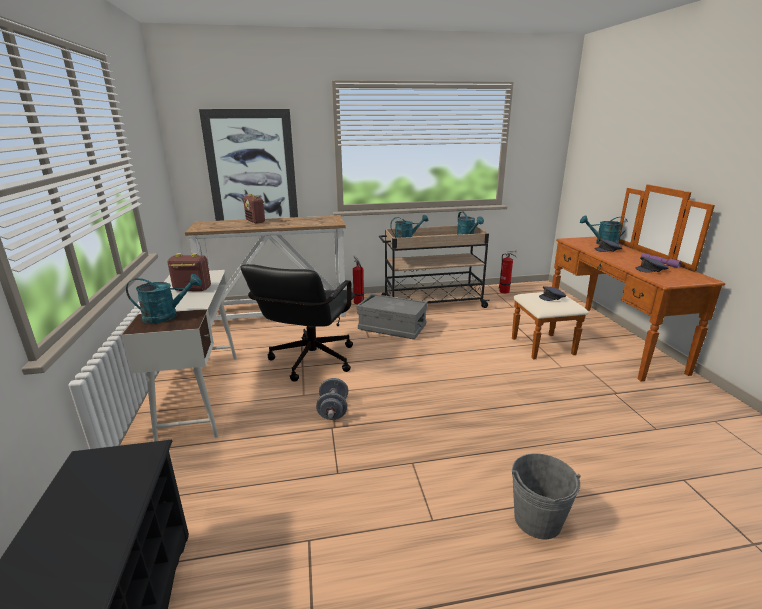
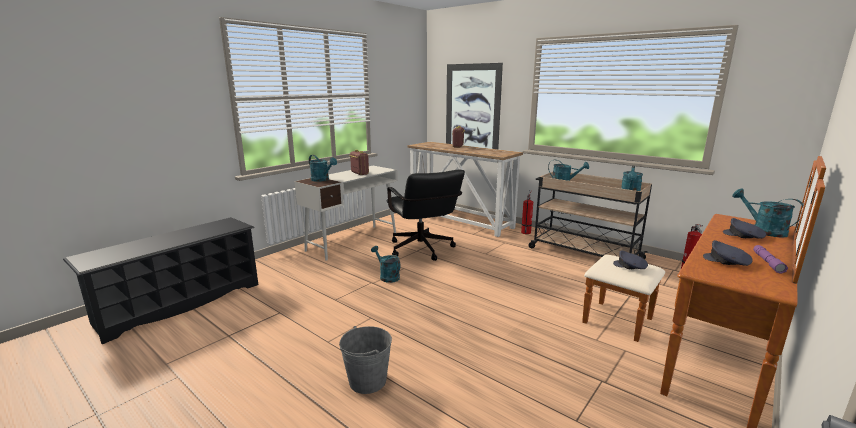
camera: 50 degrees right, 5 degrees down
(309, 363) = (423, 251): black office chair -> black office chair turned 90 degrees counterclockwise
(333, 411) = (387, 276): grey dumbbell -> turquoise watering can
(392, 328) = (514, 255): grey storage box -> none

